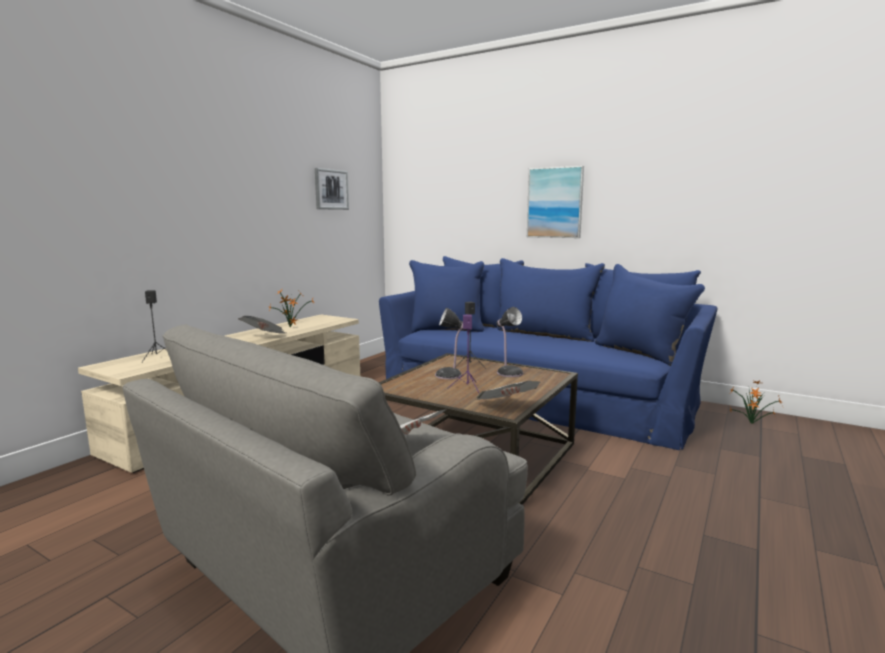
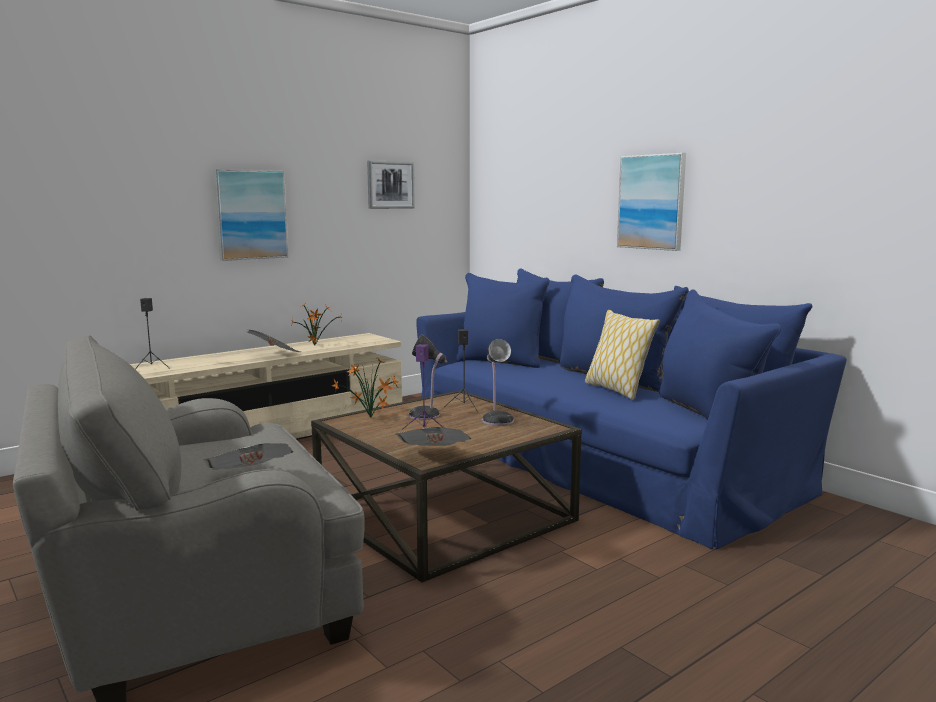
camera: 20 degrees right, 0 degrees up
(228, 212) = (251, 214): none -> picture
(562, 343) = (617, 390): none -> pillow
(753, 424) = (870, 534): potted plant -> potted plant (371, 419)

